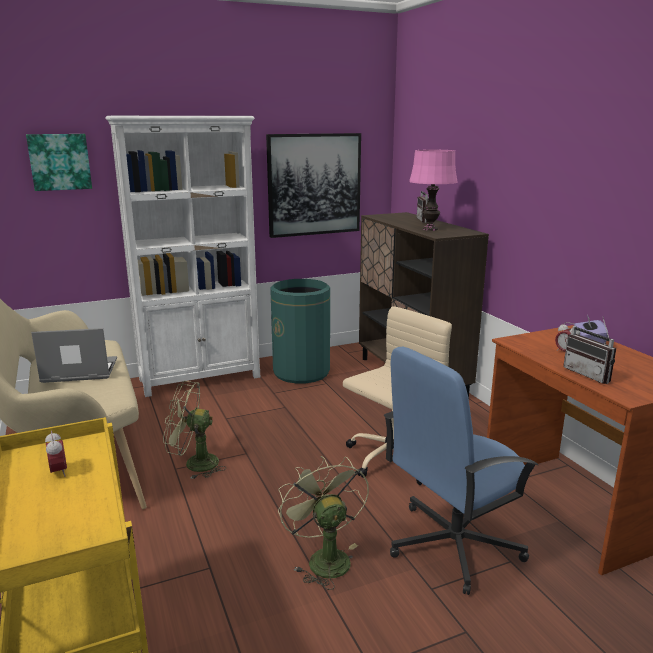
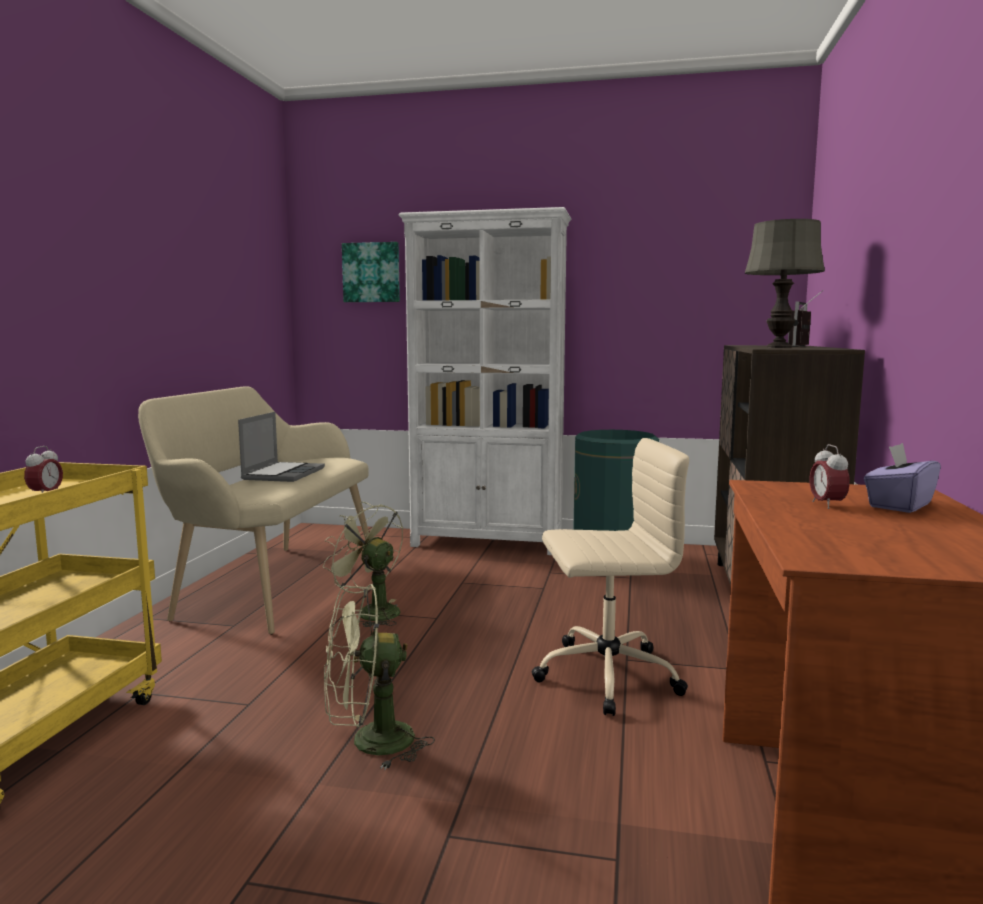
camera: 35 degrees right, 10 degrees down
(78, 372) = (283, 474): laptop -> laptop turned 75 degrees clockwise
(314, 184) = (674, 307): picture -> none
(324, 558) = (369, 743): green fan -> green fan turned 120 degrees counterclockwise
(430, 229) = (779, 347): pink table lamp -> grey table lamp
(452, 544) = (553, 799): blue office chair -> none
(590, 374) = (808, 528): radio -> none

